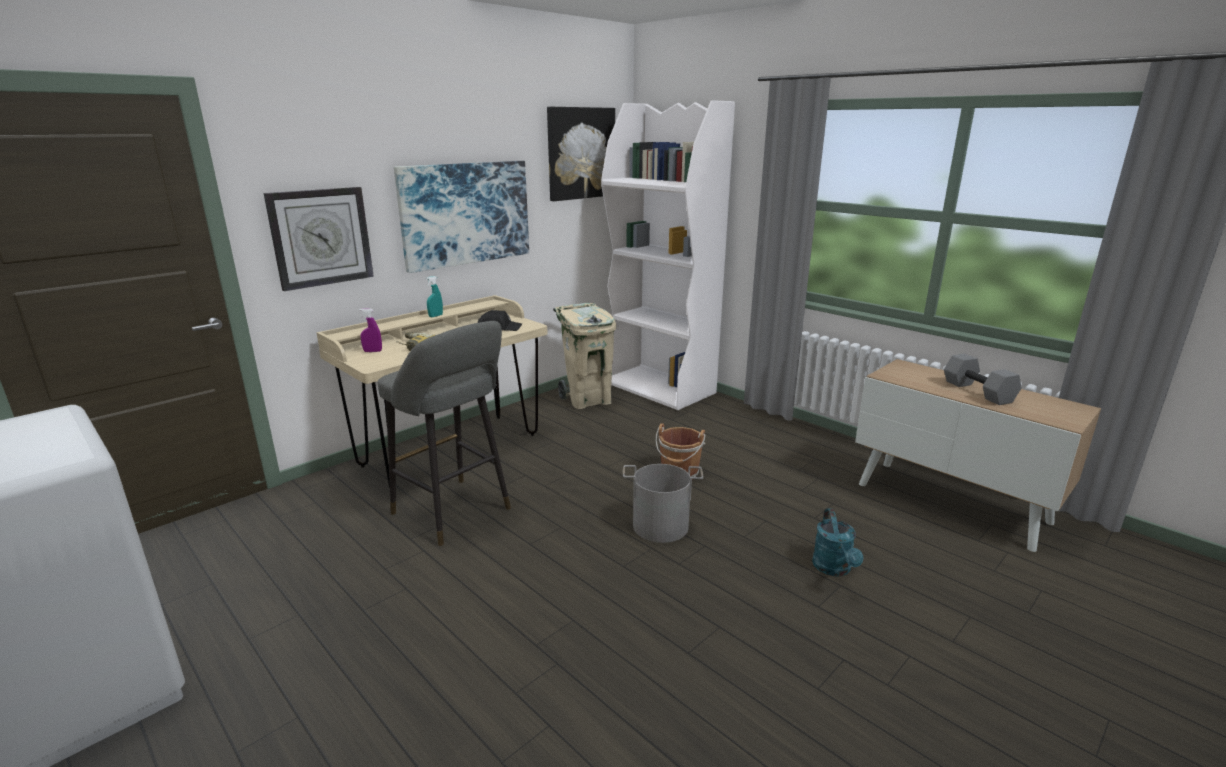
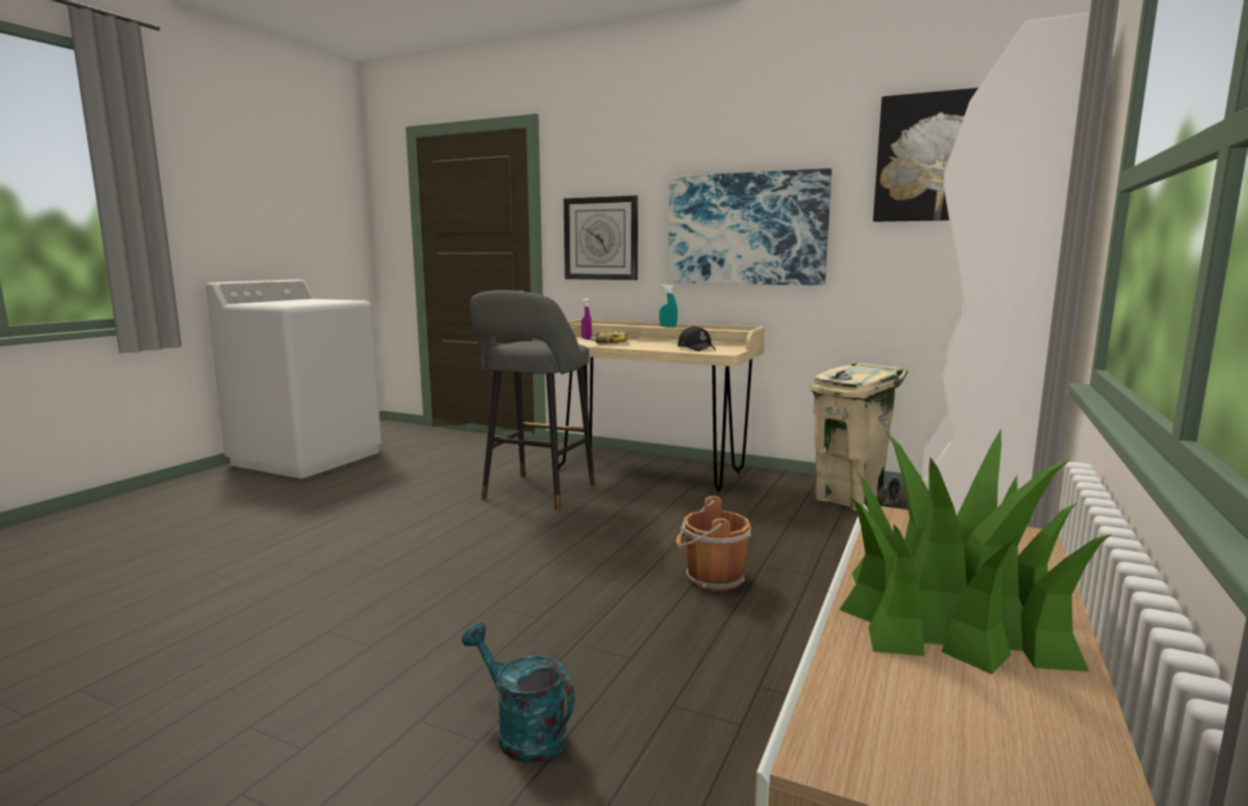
camera: 70 degrees right, 10 degrees down
(660, 526) = (568, 585): grey bucket -> none
(834, 569) = (522, 732): turquoise watering can -> turquoise watering can turned 60 degrees clockwise
(979, 392) = (950, 616): grey dumbbell -> potted plant

